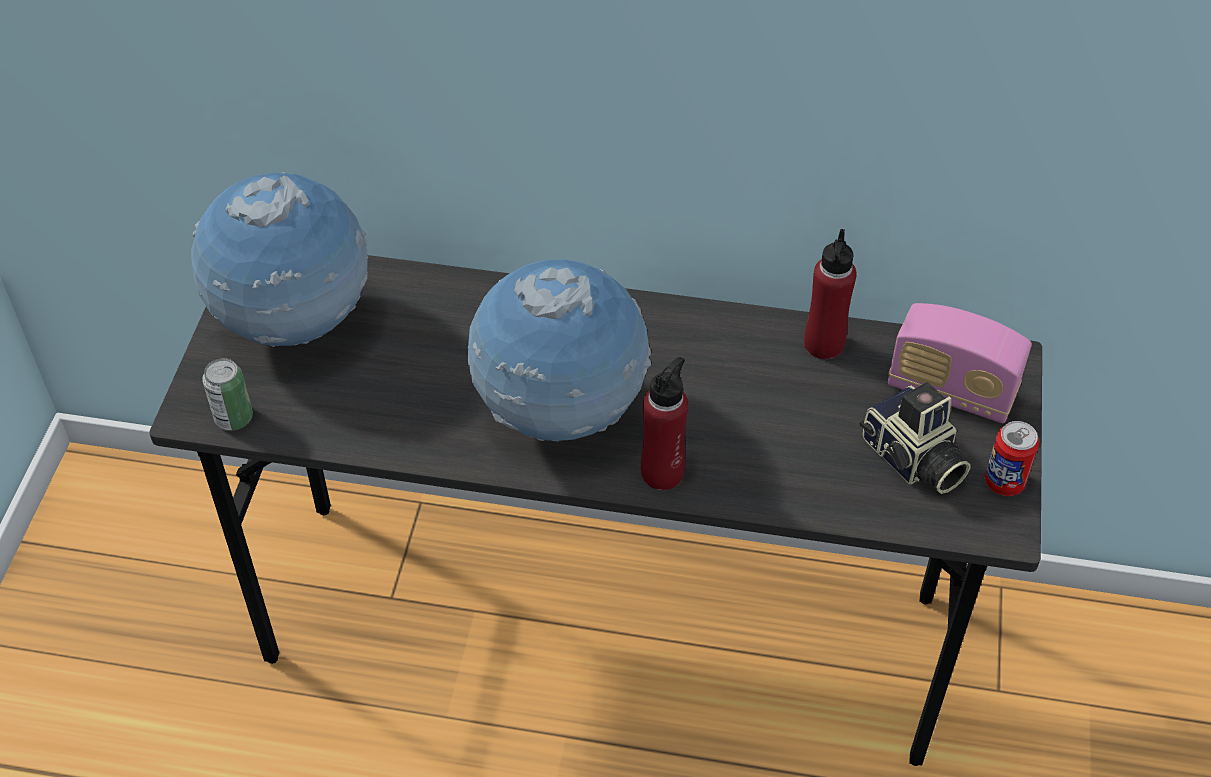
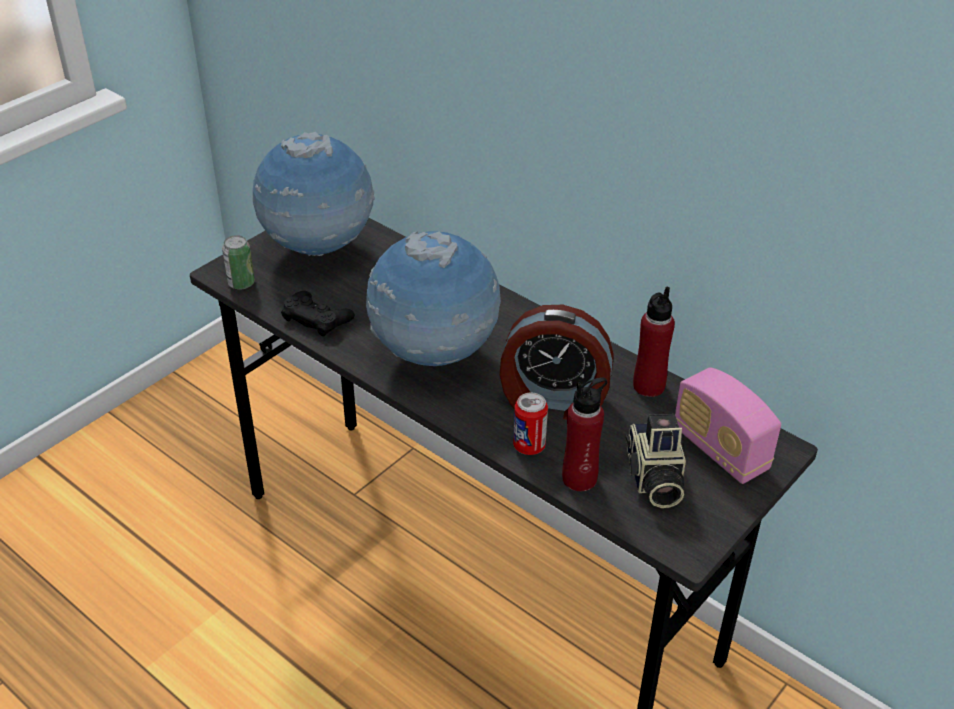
camera: 30 degrees right, 10 degrees down
(375, 425) = (316, 318): none -> black game controller
(662, 472) = (471, 415): red bottle -> red bottle (579, 478)
(738, 411) = (553, 401): none -> alarm clock
(1004, 482) = (713, 522): can -> can (529, 446)

